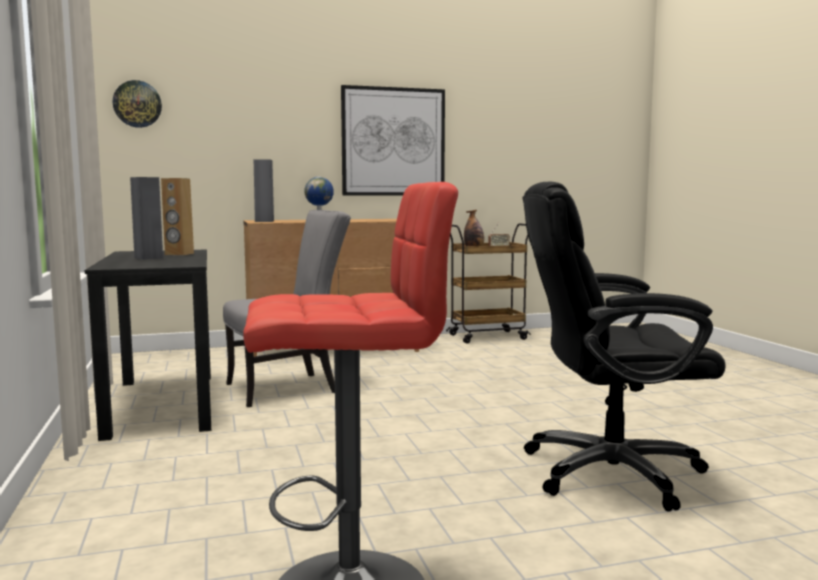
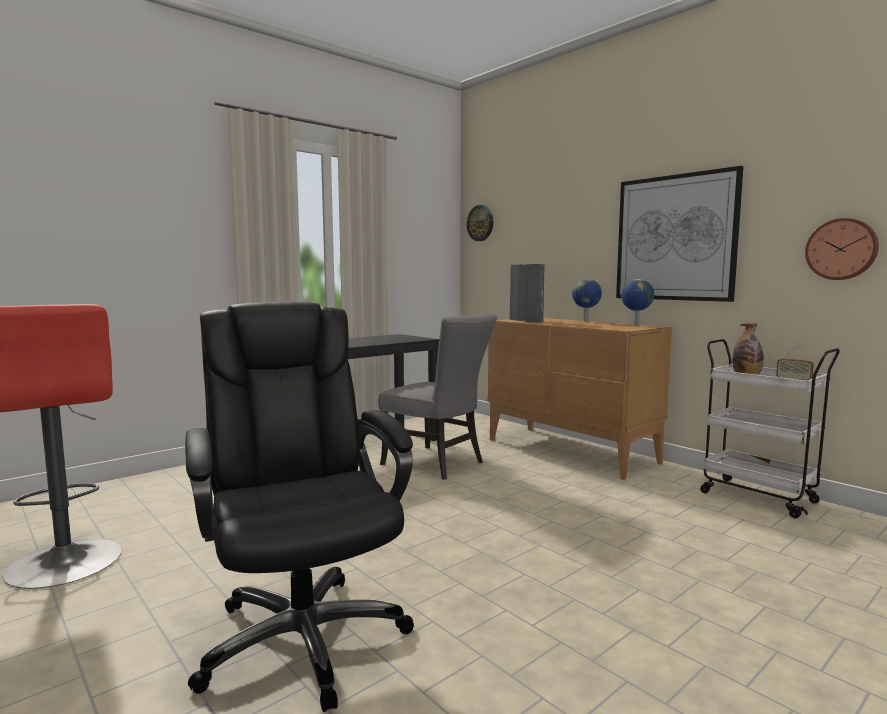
camera: 65 degrees right, 0 degrees up
(149, 258) = (360, 340): grey speaker -> grey speaker (534, 321)
(179, 254) = (393, 340): brown speaker -> none
(377, 219) = (635, 325): none -> globe
(488, 337) = (759, 497): brown cart -> white cart
(506, 157) = (841, 249): none -> wall clock

